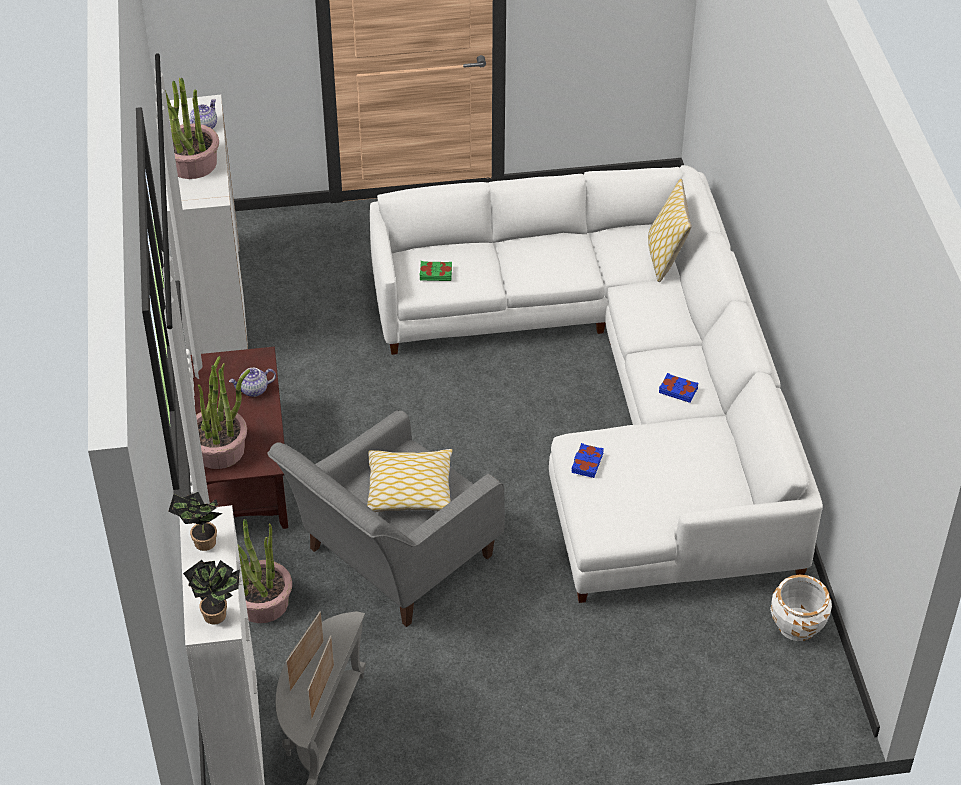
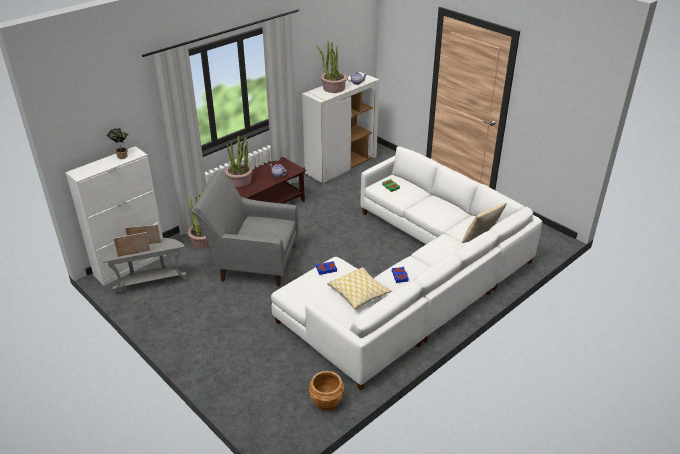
camera: 55 degrees right, 10 degrees down
(218, 614) = (86, 172): potted plant -> none
(410, 490) = (262, 230): pillow -> pillow (358, 293)
(797, 625) = (326, 402): white planter -> brown planter

